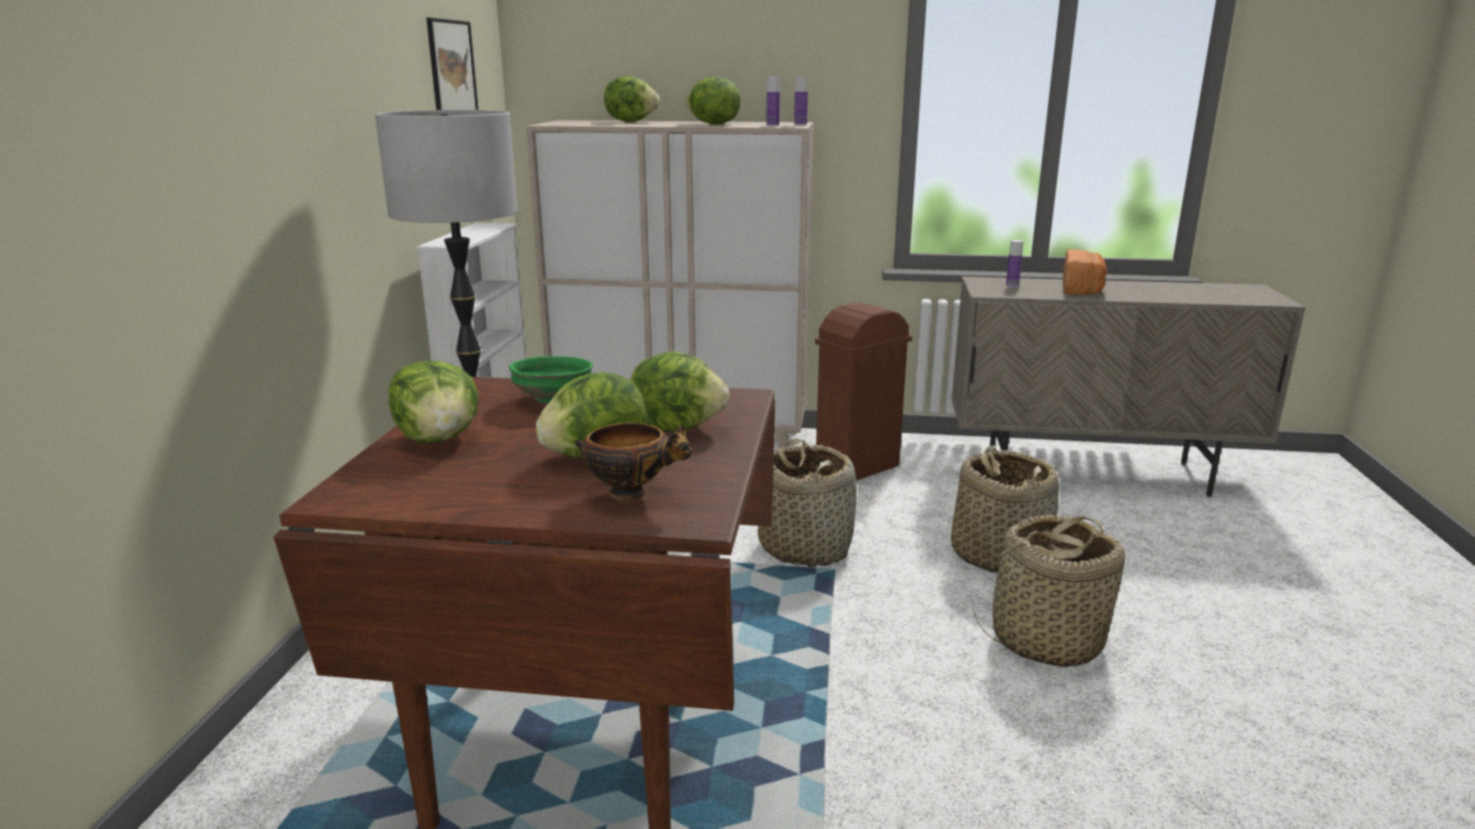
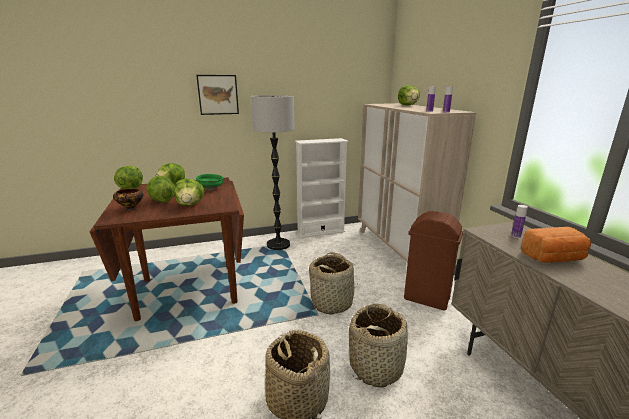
camera: 65 degrees right, 0 degrees up
(452, 70) = (344, 81): picture -> picture (218, 94)
(712, 124) = (416, 109): lettuce -> lettuce (131, 188)

